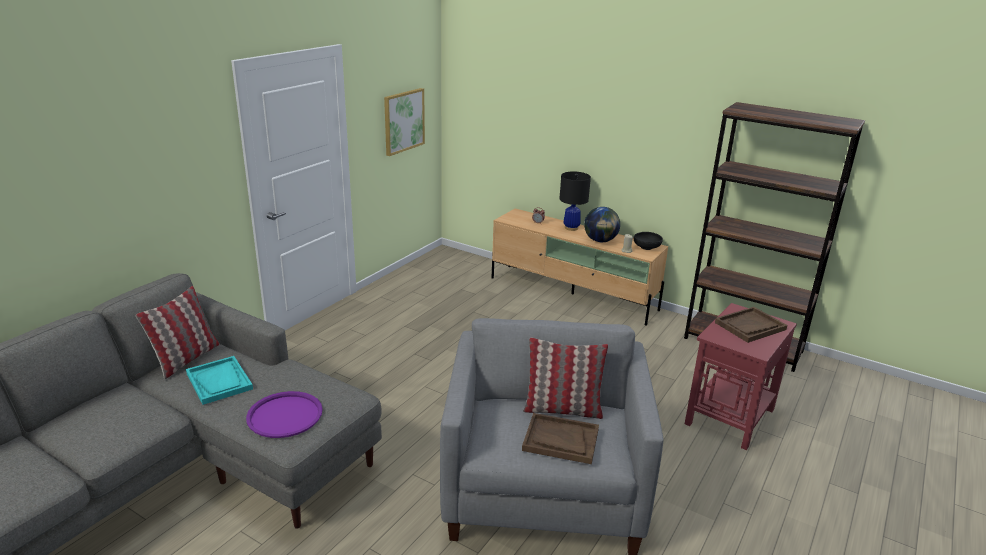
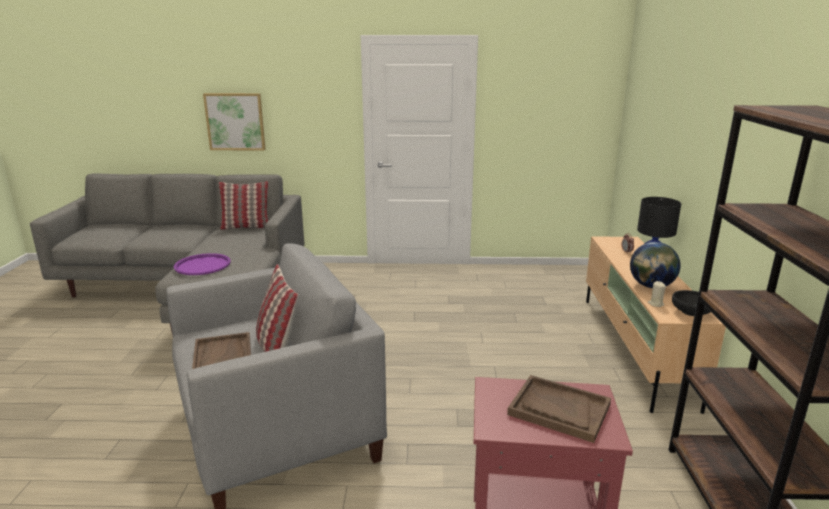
camera: 60 degrees right, 5 degrees down
(219, 381) = (227, 240): turquoise tray -> none
(403, 121) = (556, 121): picture -> picture (235, 121)

